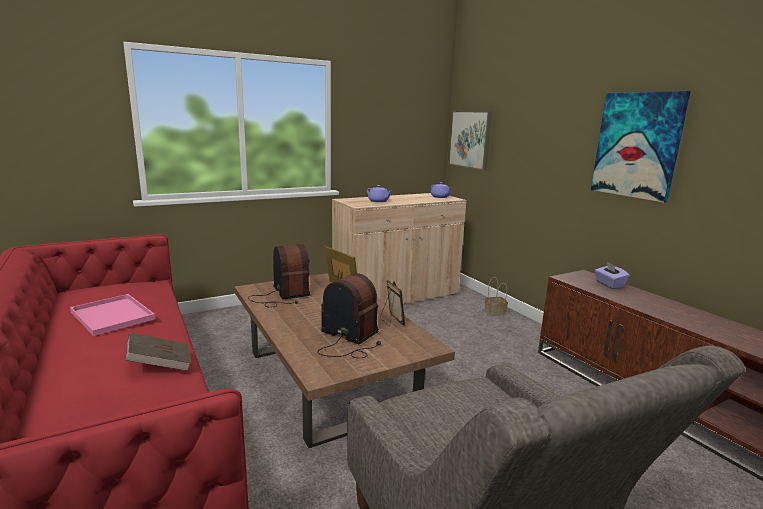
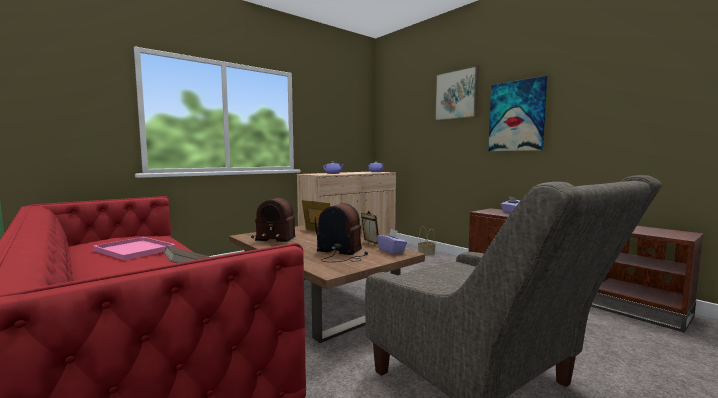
camera: 10 degrees left, 10 degrees down
(283, 296) = (273, 237): radio -> radio turned 135 degrees clockwise
(414, 341) = (391, 251): none -> purple tissue box
(470, 139) = (393, 131): picture -> picture (456, 95)

